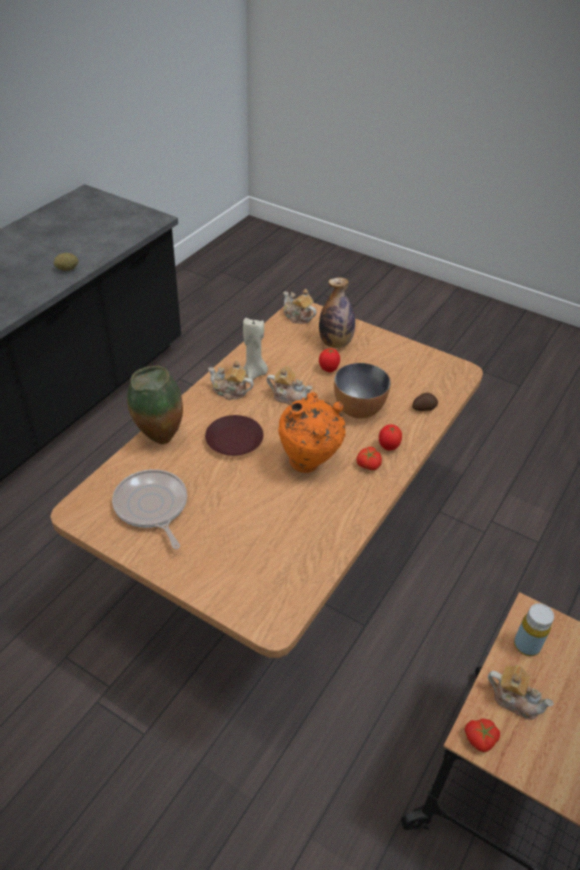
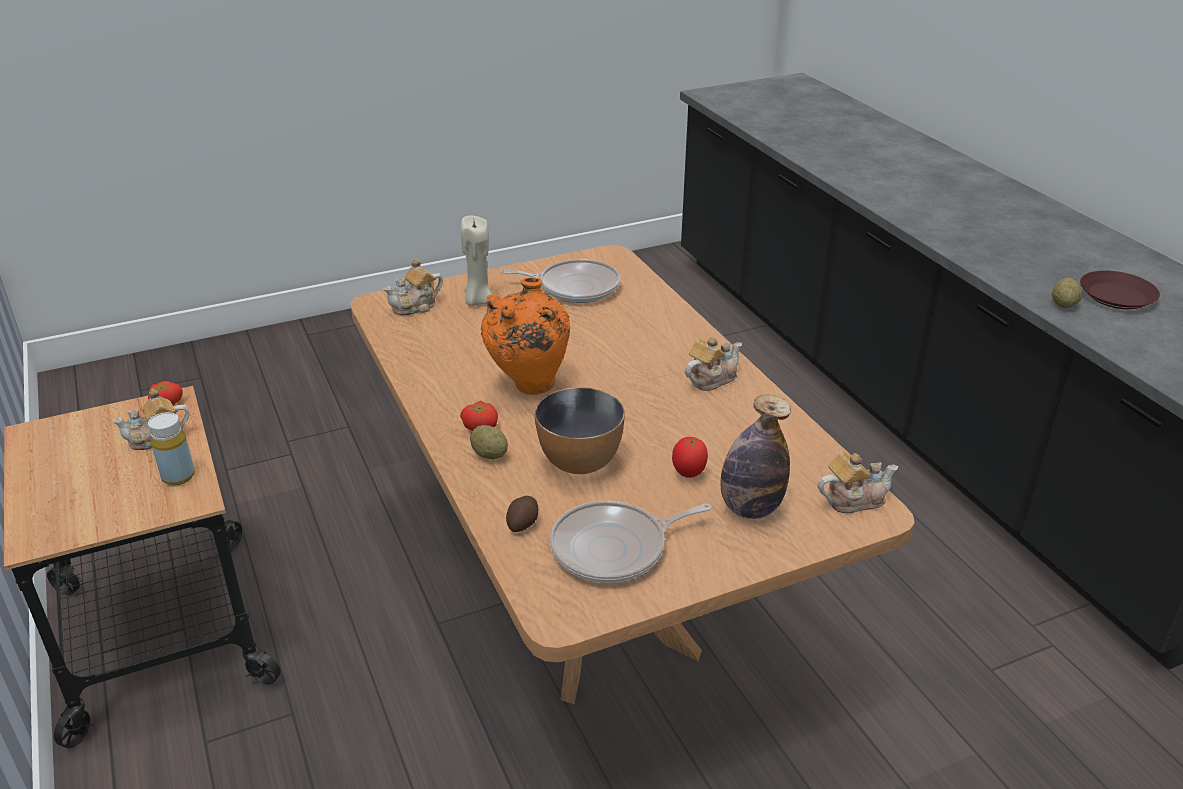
camera: 125 degrees right, 10 degrees down
(159, 440) = (667, 313): vase -> none
(234, 440) = (620, 355): brown plate -> brown plate (1117, 296)
(254, 373) = (733, 408): beige candle -> beige candle (478, 301)
(289, 397) = (659, 418): teapot -> teapot (416, 306)
(388, 447) = (489, 454): tomato -> potato
(407, 372) = (614, 548): none -> frying pan

